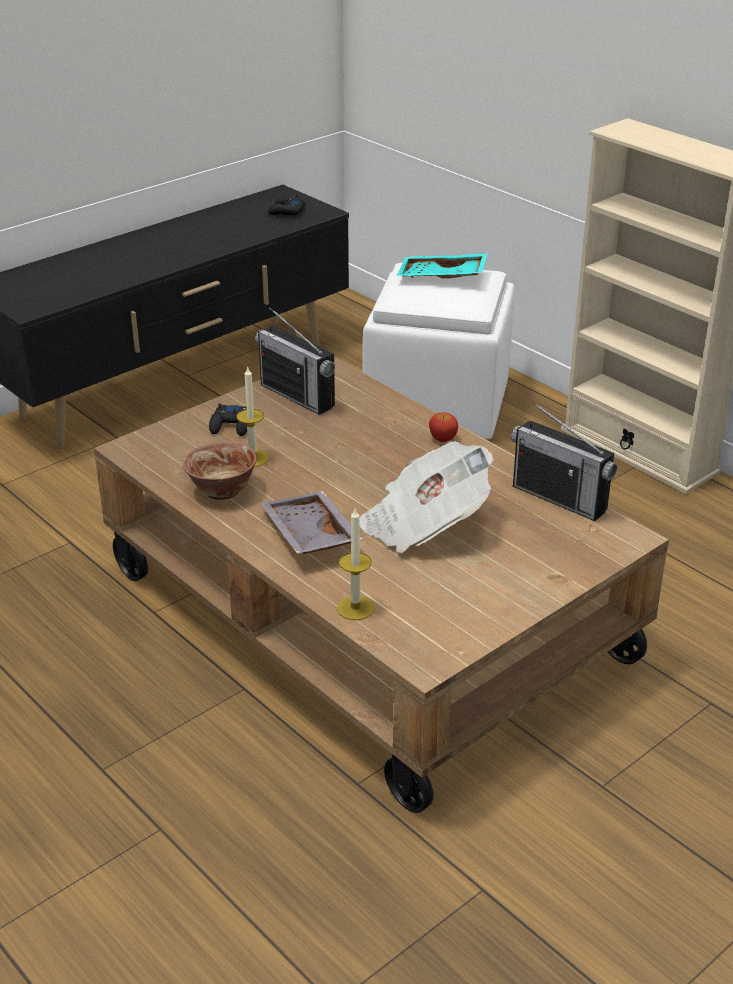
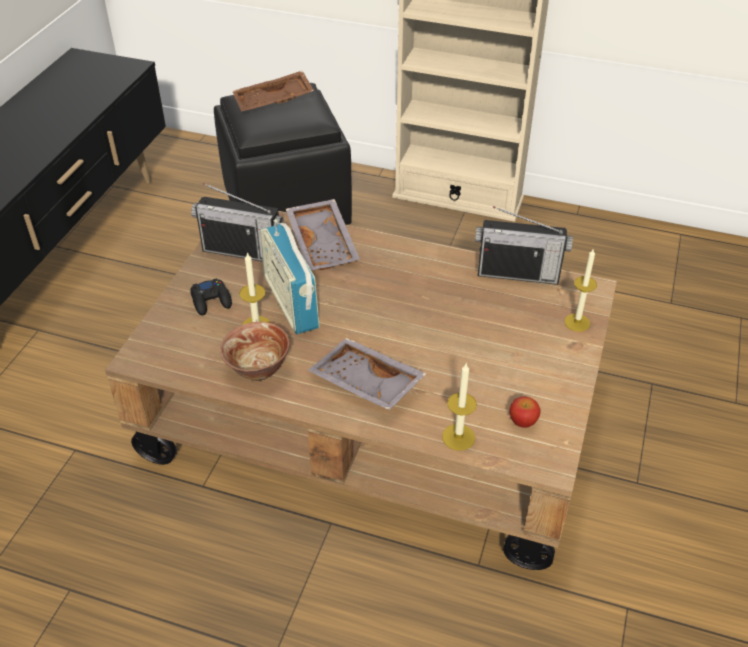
camera: 30 degrees left, 10 degrees up
(286, 211) = (98, 74): black game controller -> none
(302, 450) = (291, 303): none -> radio
(381, 413) = (324, 244): none -> grey tray
(424, 524) = (443, 336): newspaper -> none
(439, 404) = (287, 205): white ottoman -> black ottoman
(441, 277) = (273, 102): turquoise tray -> brown tray
(442, 439) = (391, 252): apple -> apple (523, 422)
(581, 560) = (577, 322): none -> candle

